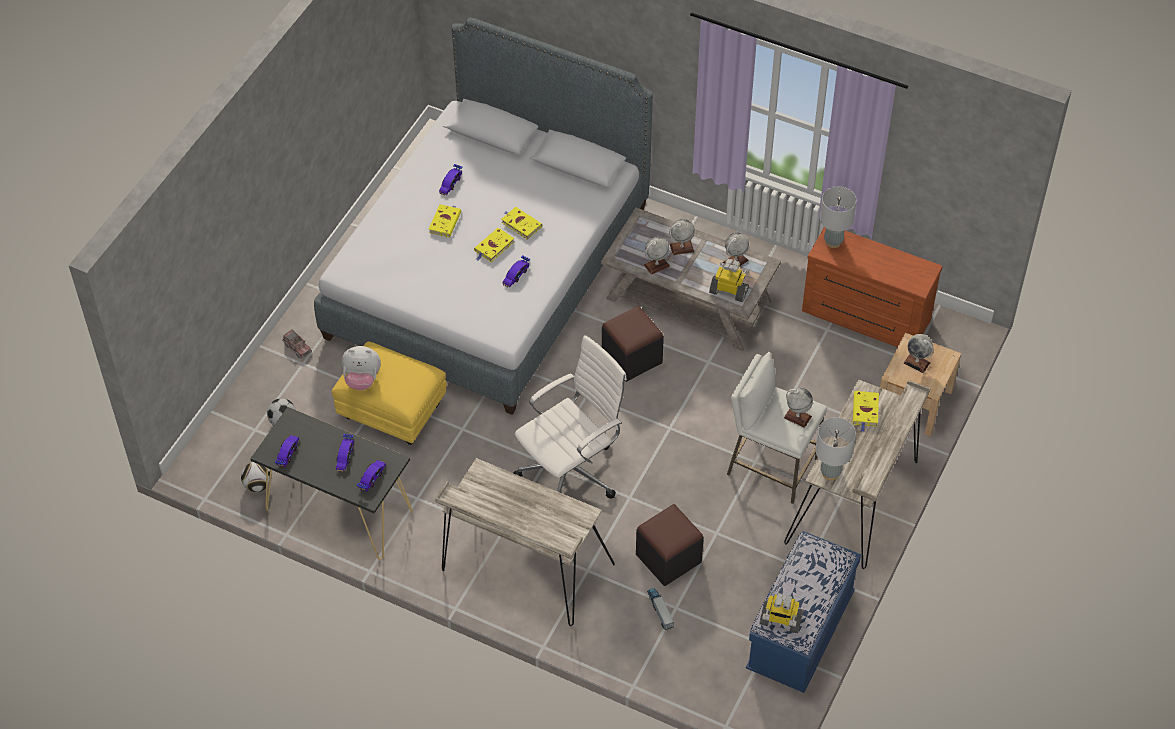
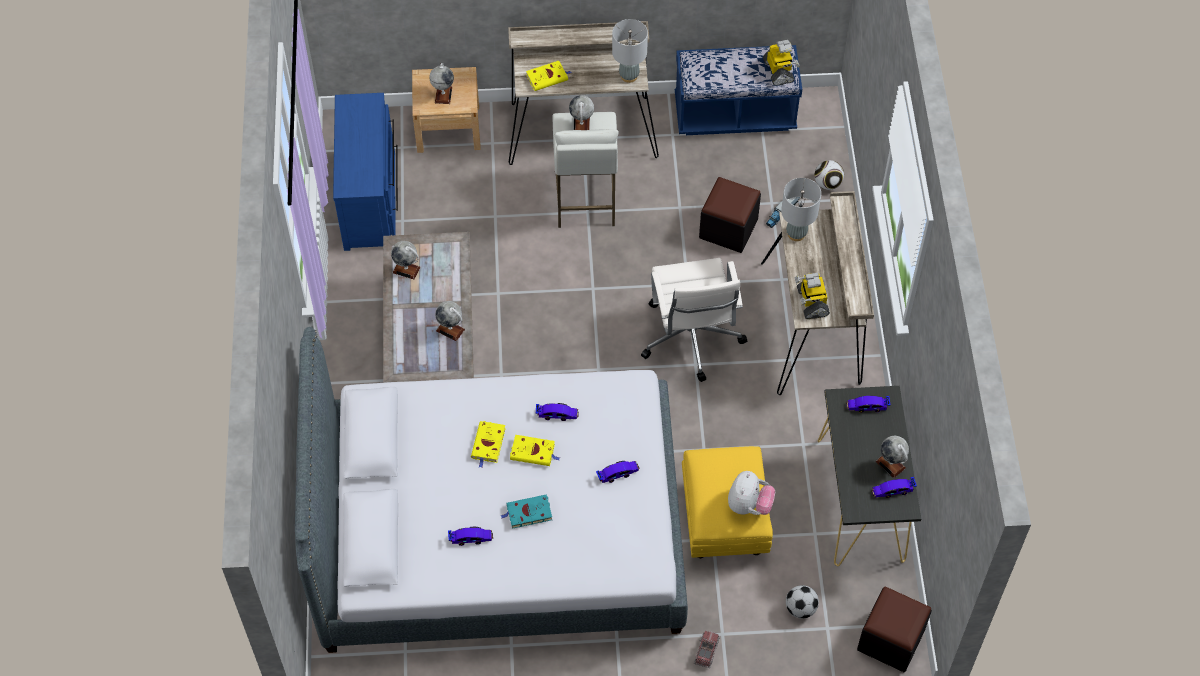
camera: 120 degrees left, 5 degrees up
(258, 485) = (884, 585): football -> football (828, 184)
(345, 456) = (861, 441): toy car -> toy car (618, 473)
(362, 379) = (749, 505): plush toy -> plush toy turned 45 degrees clockwise
(445, 222) = (528, 513): yellow book -> turquoise book
(571, 472) = (691, 339): white office chair -> white office chair turned 120 degrees counterclockwise
(632, 357) = (531, 354): black ottoman -> black ottoman (890, 640)
(681, 248) = (415, 319): globe -> globe (890, 464)
(729, 291) = (446, 259): toy robot -> toy robot (811, 302)
(833, 242) = (354, 182): grey table lamp -> grey table lamp (796, 234)
(865, 318) = (371, 198): brown dresser -> blue dresser

